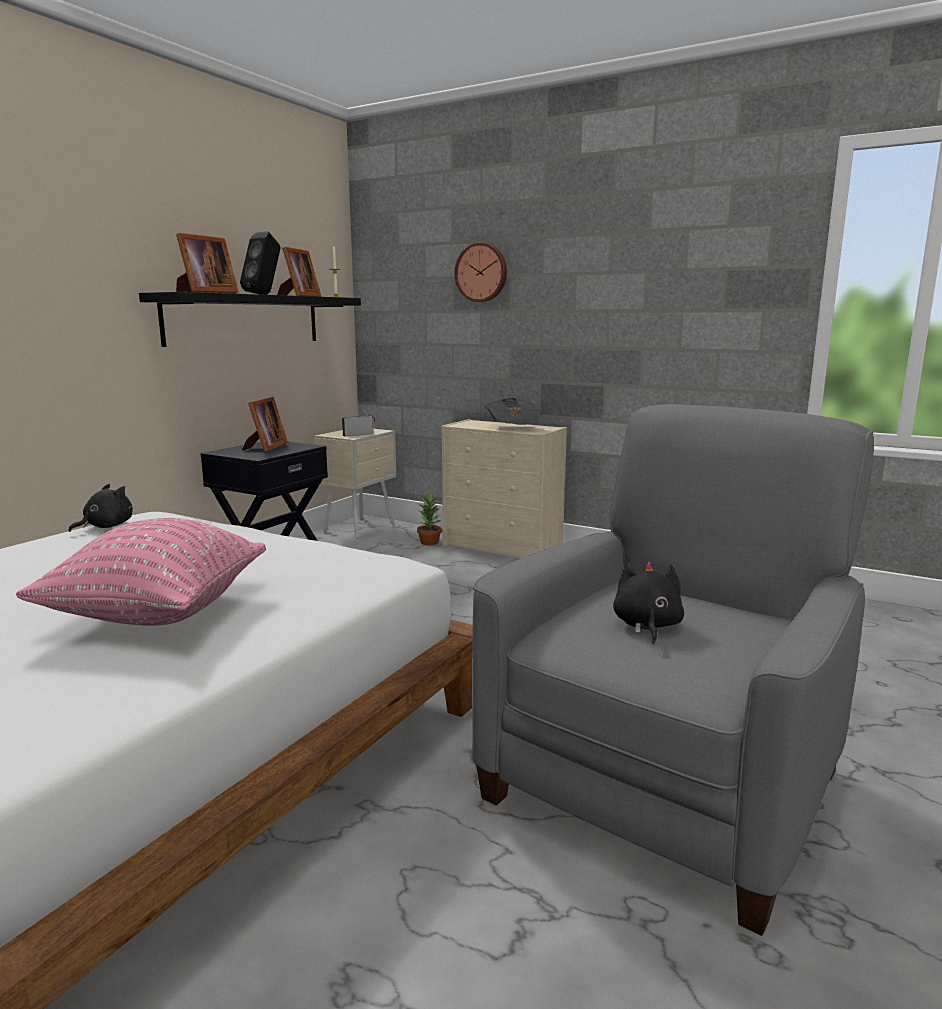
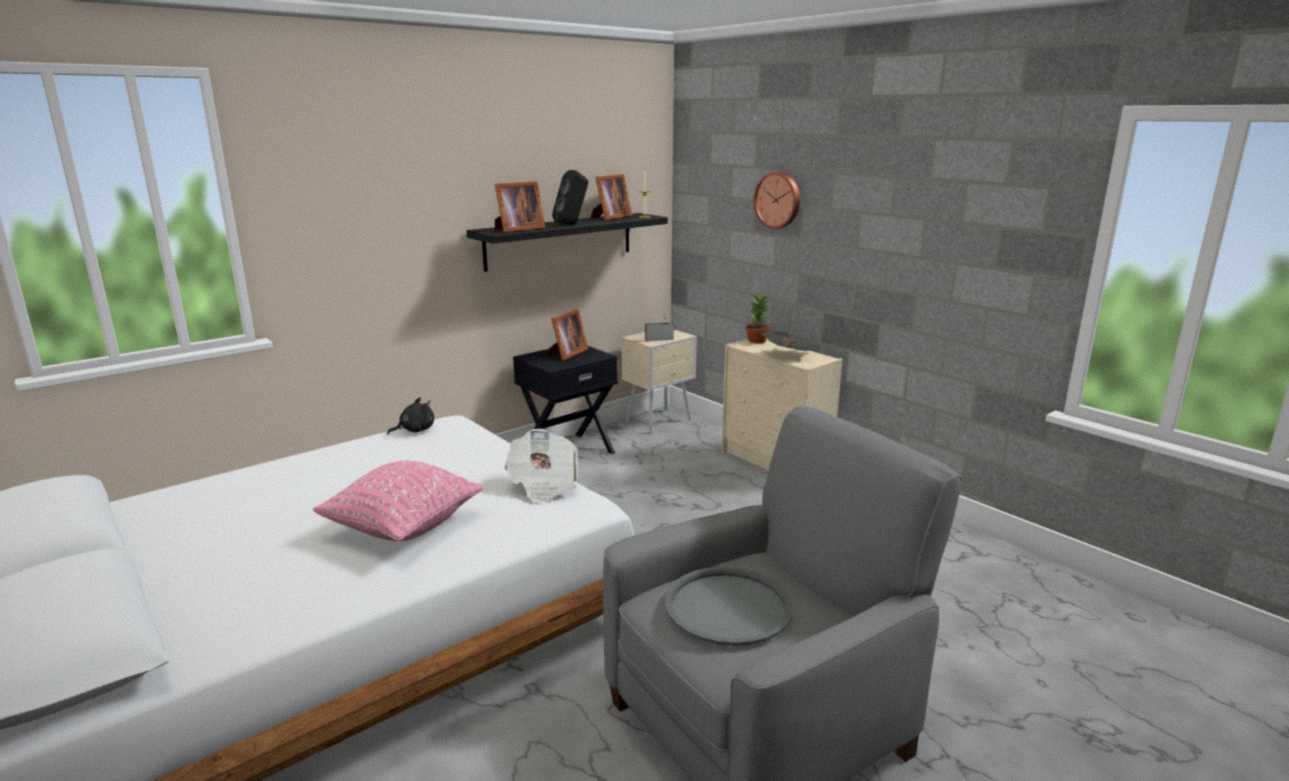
camera: 20 degrees right, 5 degrees up
(324, 551) = (543, 484): none -> newspaper
(430, 542) = (711, 447): potted plant -> potted plant (757, 341)
(646, 626) = (728, 607): black plush toy -> grey tray

